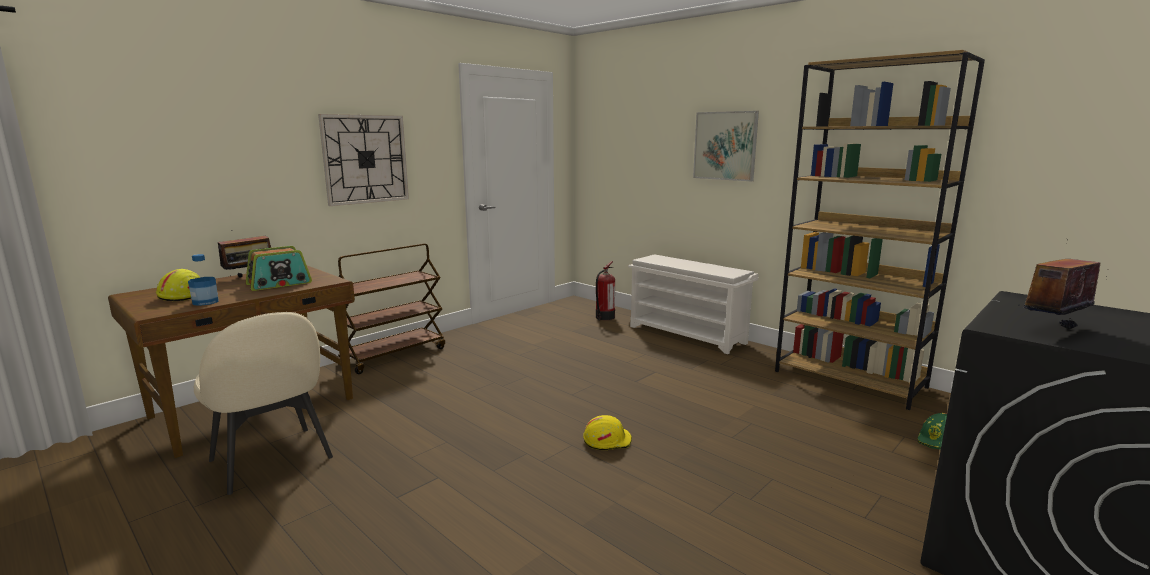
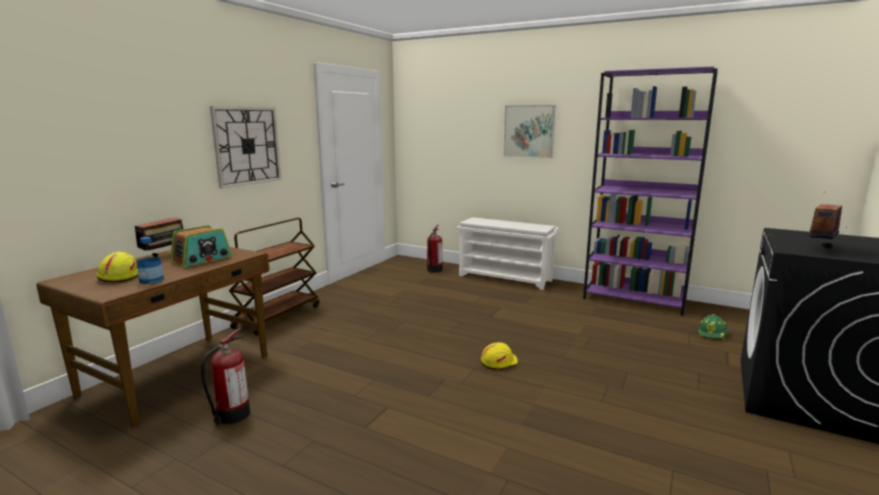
camera: 15 degrees left, 0 degrees up
(272, 460) = (232, 415): beige chair -> fire extinguisher
(850, 379) = (635, 299): brown bookcase -> purple bookcase

